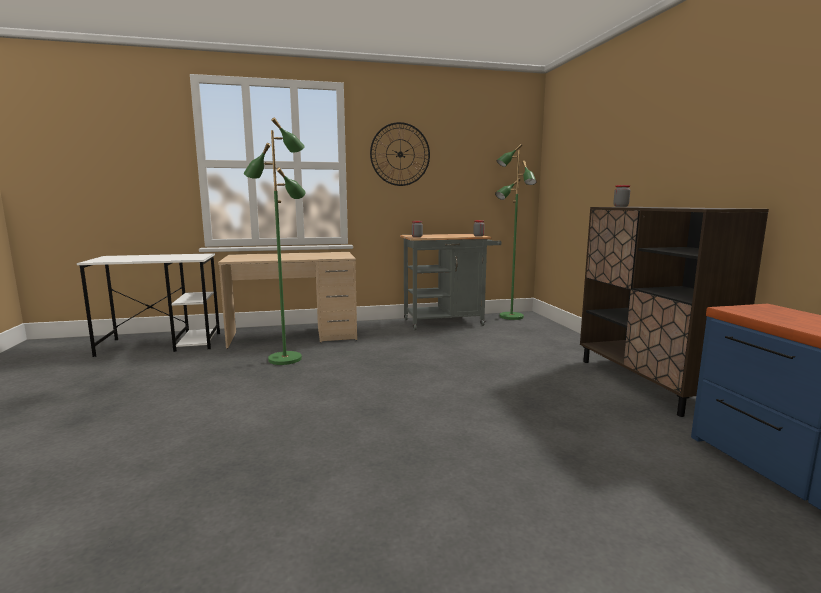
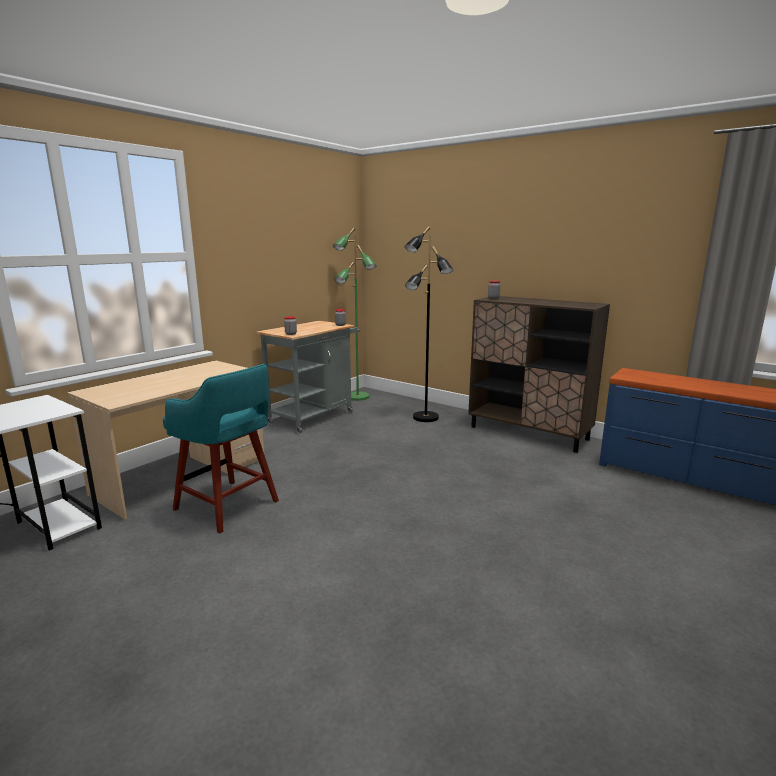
camera: 40 degrees left, 5 degrees up
(285, 359) = (228, 506): green floor lamp -> turquoise stool
(400, 154) = (248, 240): wall clock -> none
(546, 344) = (425, 418): none -> black floor lamp

